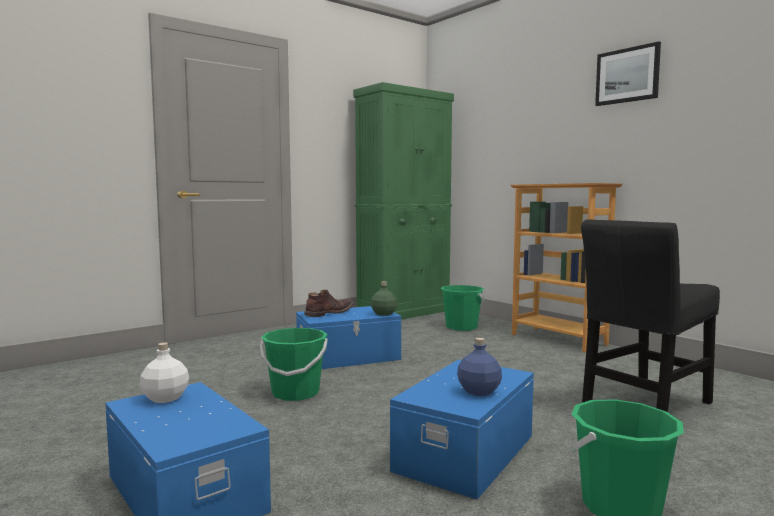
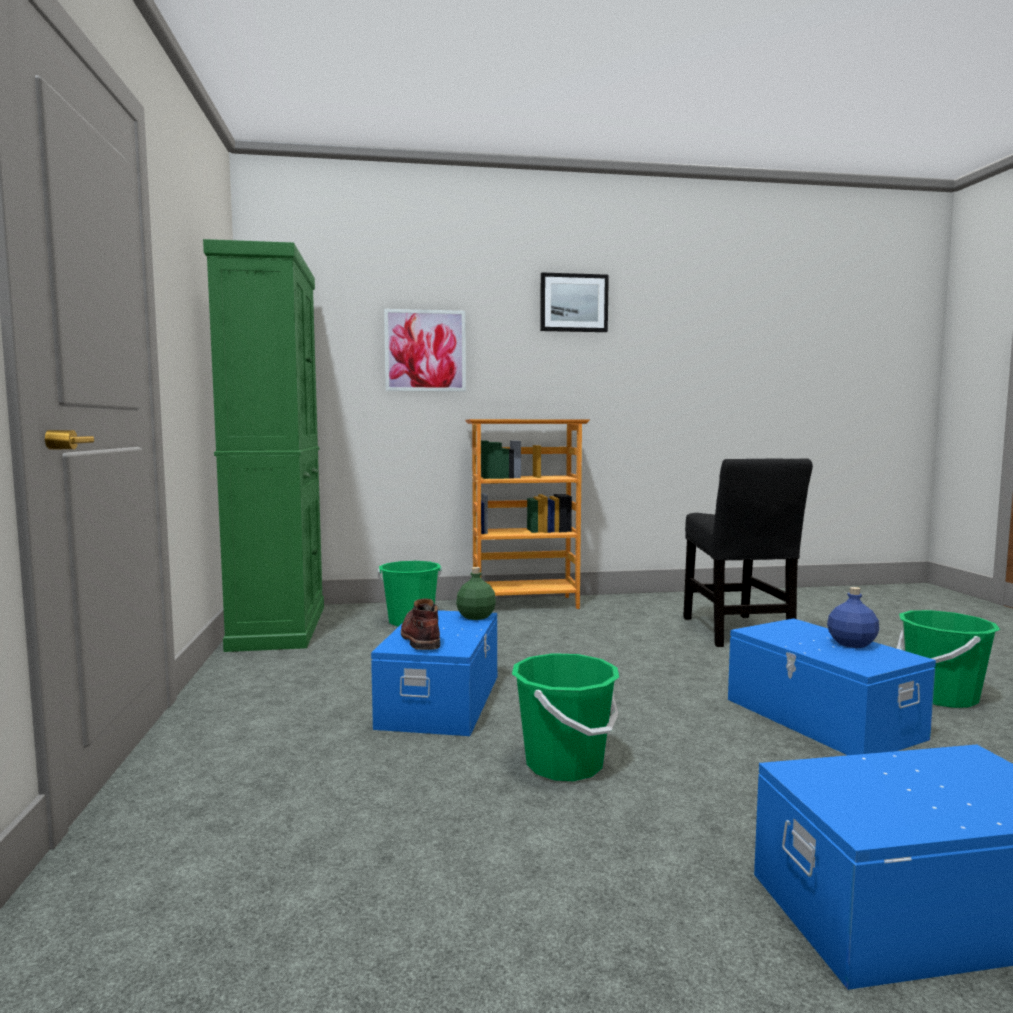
camera: 60 degrees left, 0 degrees up
(165, 398) = (843, 795): white bottle -> none
(516, 133) = (425, 351): none -> picture

